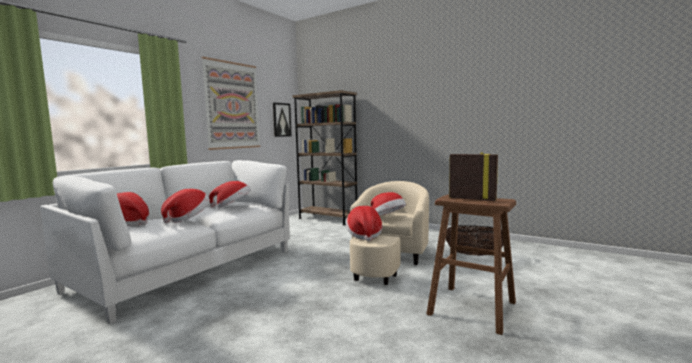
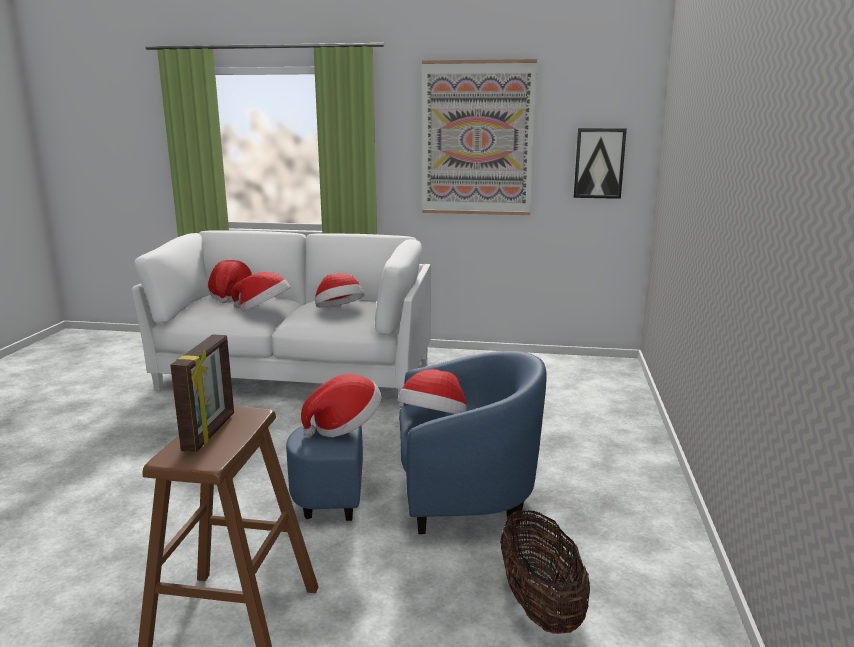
camera: 65 degrees right, 10 degrees up
(328, 219) = (619, 389): brown bookcase -> none
(389, 258) = (432, 498): beige armchair -> blue armchair

